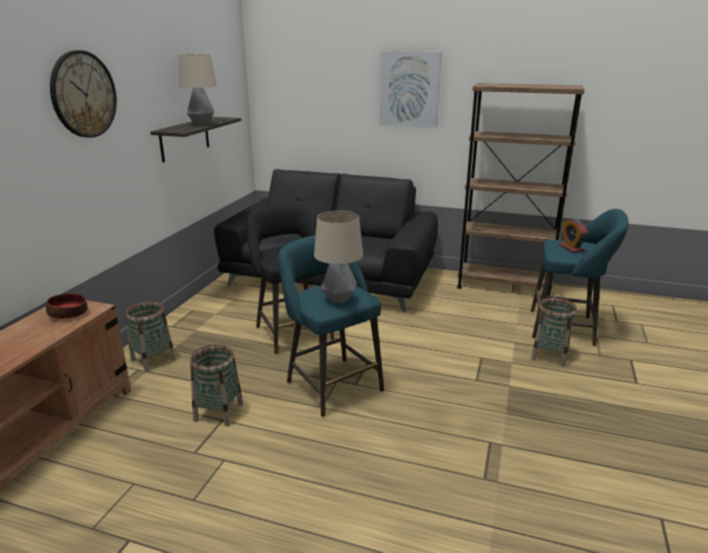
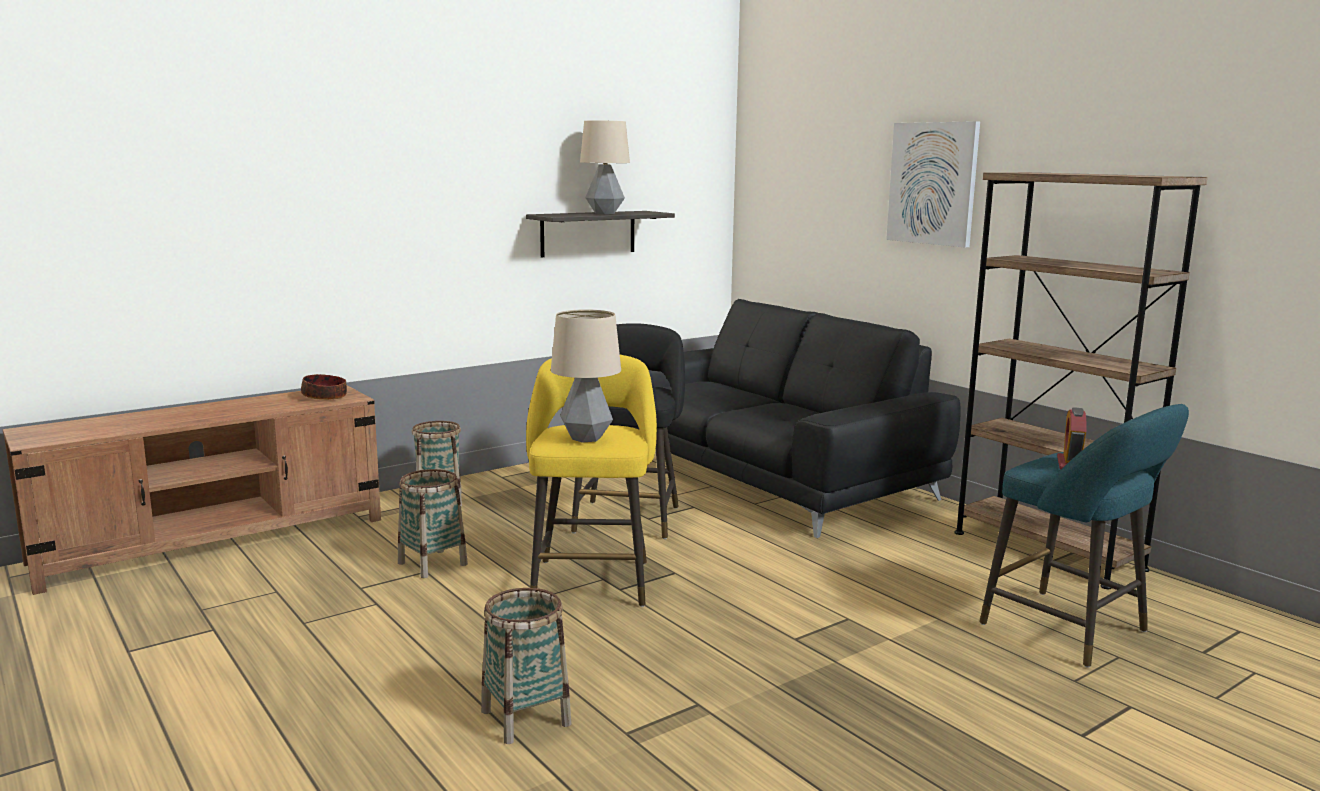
camera: 35 degrees right, 10 degrees down
(83, 94) = (426, 156): wall clock -> none
(331, 384) = (591, 579): turquoise stool -> yellow stool
(549, 355) = (972, 651): basket -> basket (525, 717)

